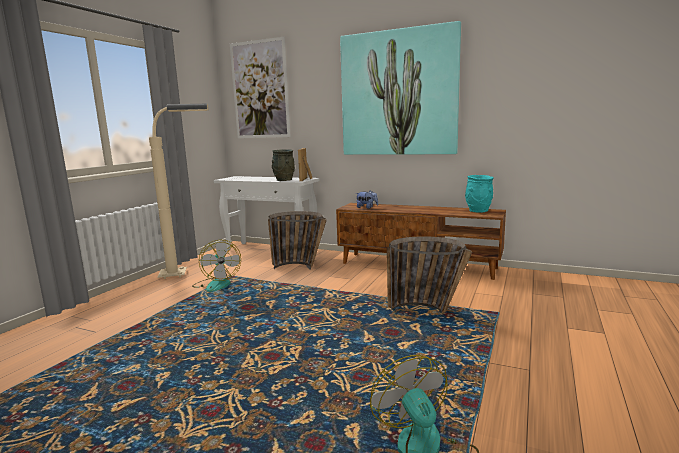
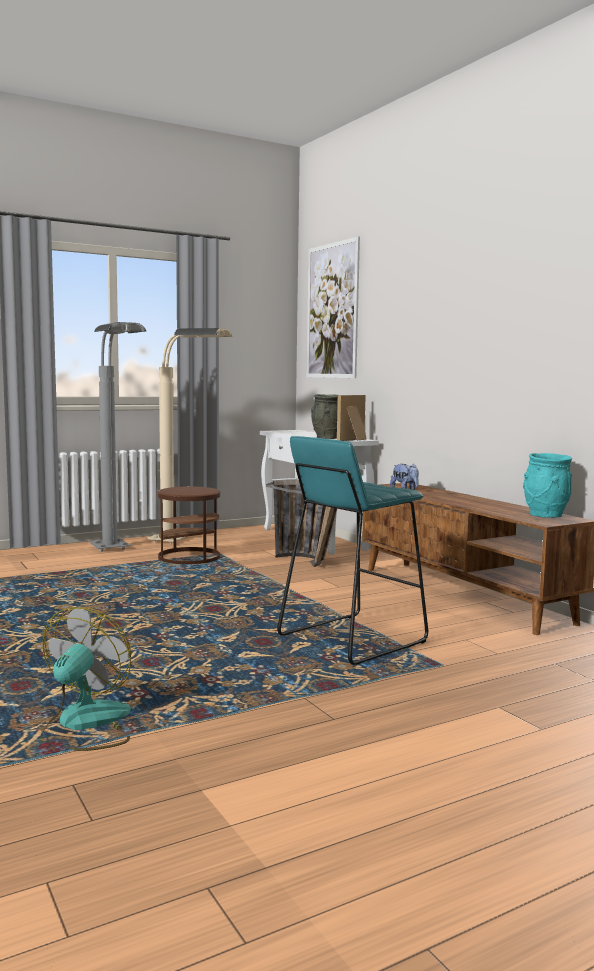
camera: 35 degrees right, 5 degrees down
(152, 295) = (118, 552): none -> grey floor lamp
(217, 284) = (189, 557): fan -> brown side table
(398, 94) = (473, 317): picture -> none
(428, 312) = (351, 639): basket -> turquoise stool

